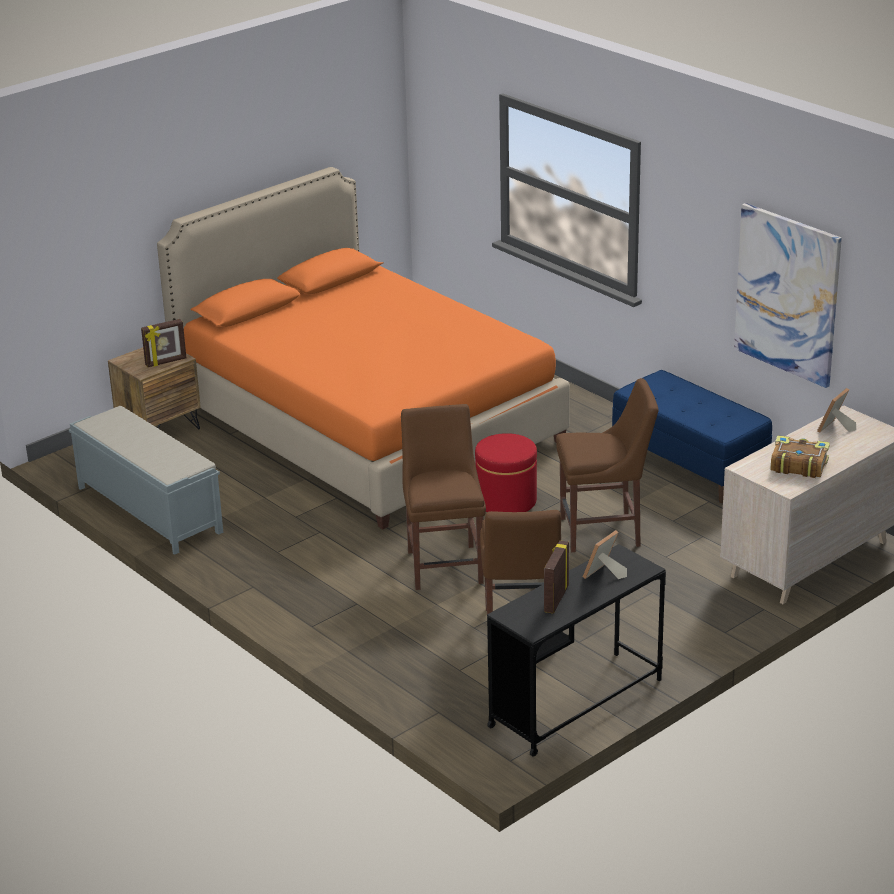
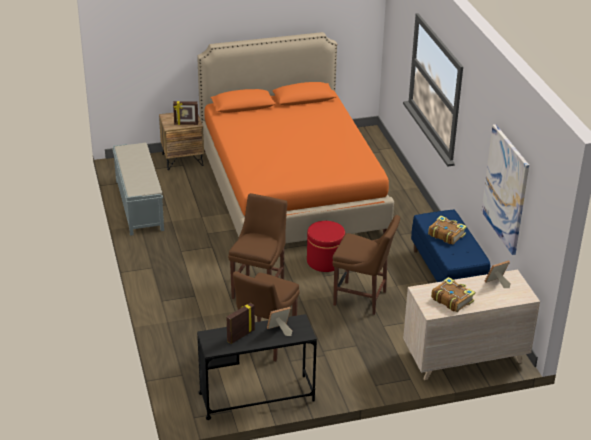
camera: 25 degrees right, 5 degrees up
(681, 402) = (446, 234): none -> book

